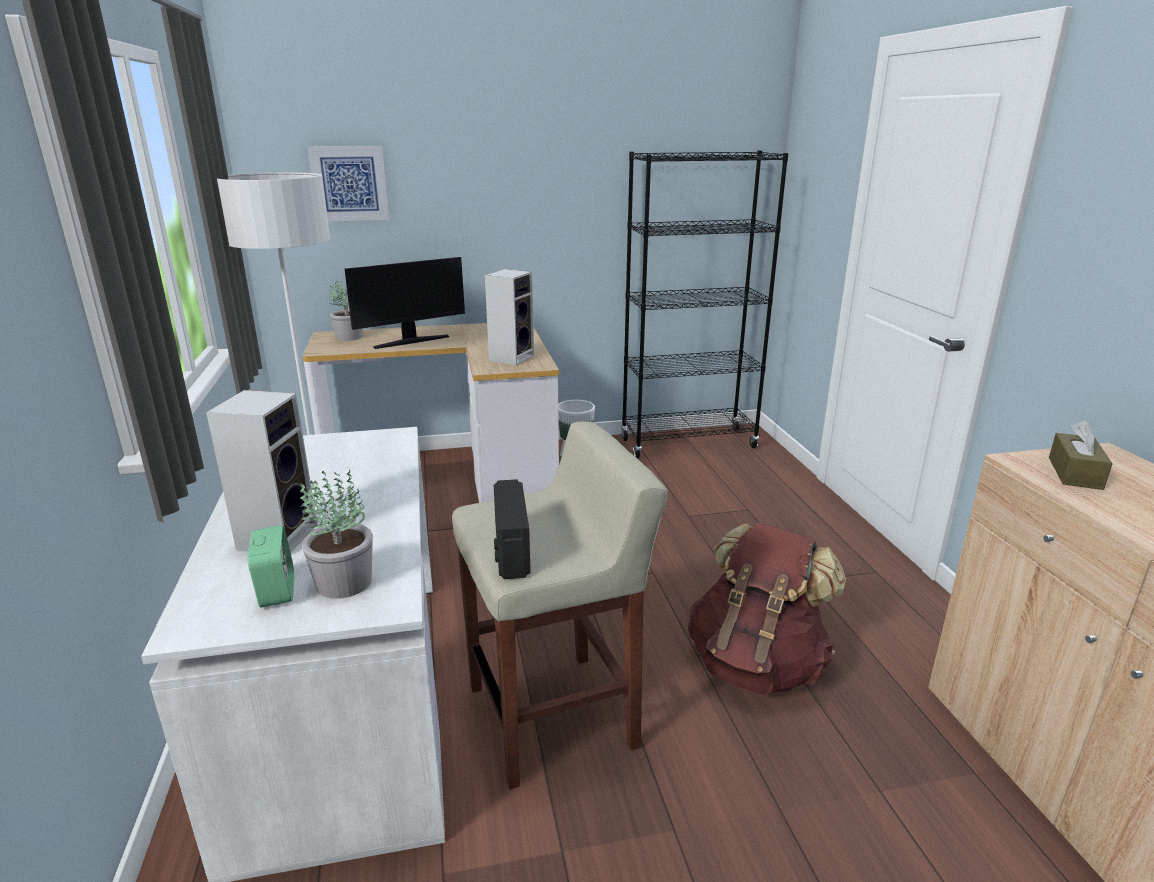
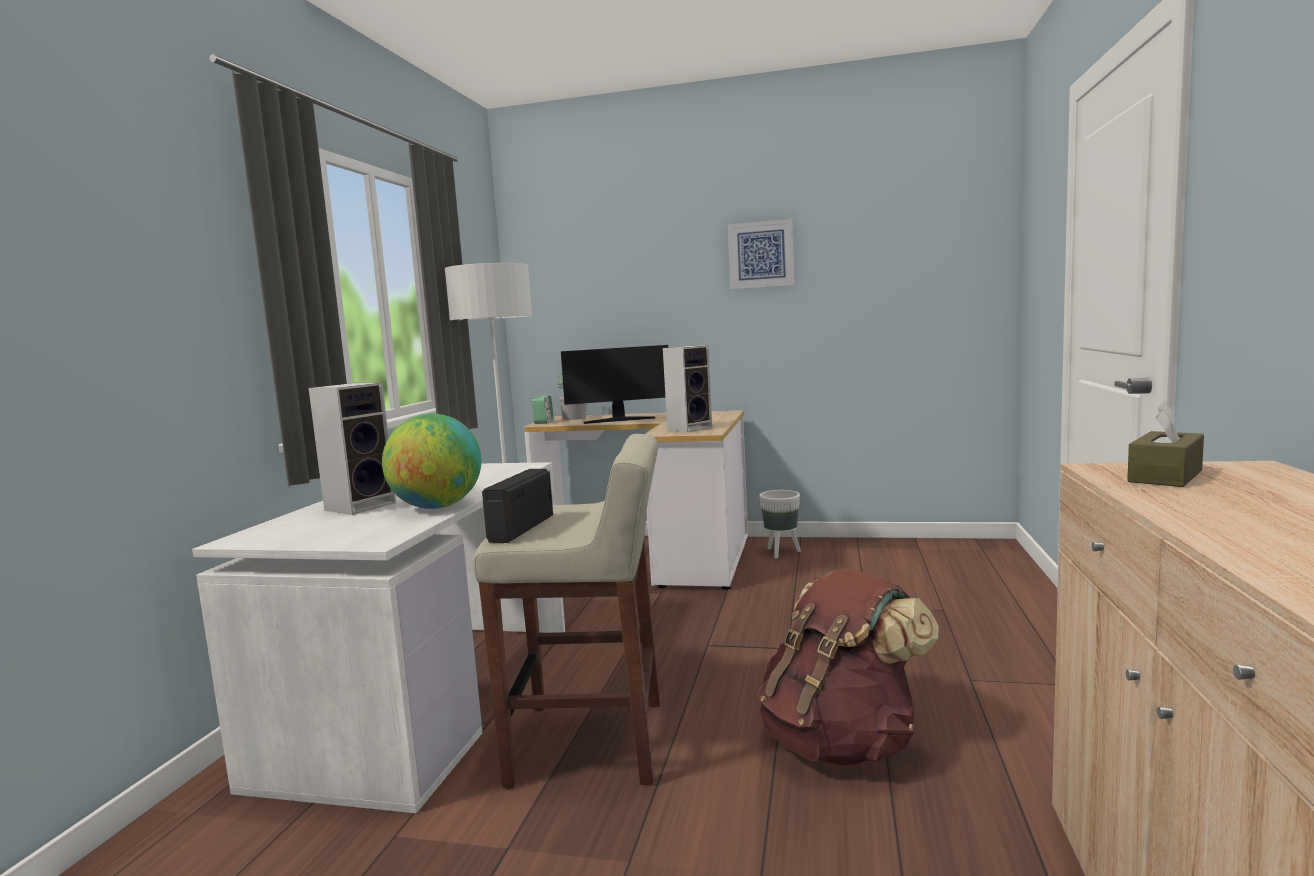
camera: 25 degrees right, 15 degrees down
(276, 591) = (316, 529): alarm clock -> alarm clock (543, 422)
(344, 581) = (366, 529): potted plant -> none
(349, 183) = (587, 289): picture -> picture (761, 255)
(382, 528) = (437, 507): none -> globe
(688, 444) = (916, 550): black bookcase -> none

